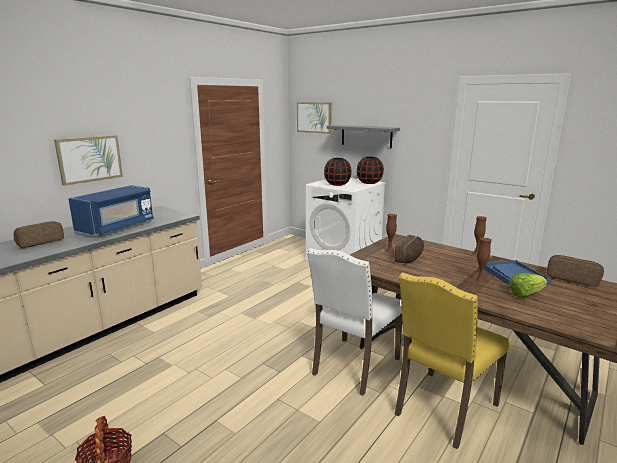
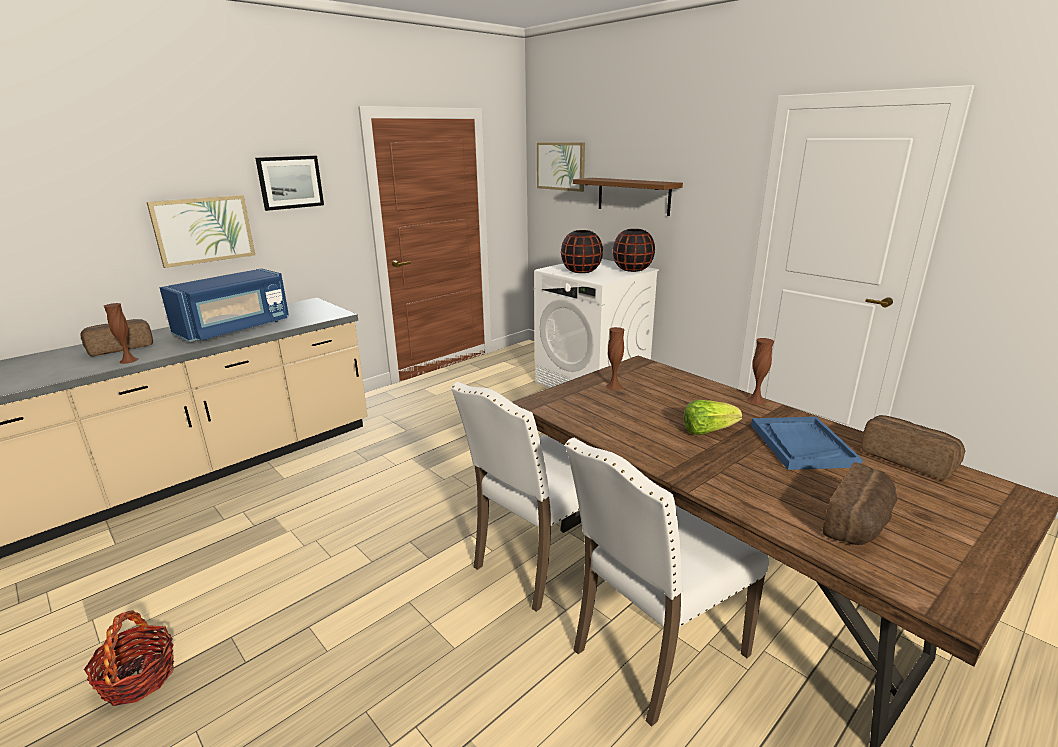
camera: 10 degrees right, 5 degrees up
(146, 126) = (290, 182): none -> picture
(366, 136) = (633, 196): grey shelf -> brown shelf
(410, 258) = (640, 401): bread -> bread (859, 524)
(443, 409) = (654, 651): yellow chair -> white chair
(479, 282) = (734, 453): brown vase -> brown vase (129, 360)
(525, 294) = (804, 484): lettuce -> lettuce (707, 430)

